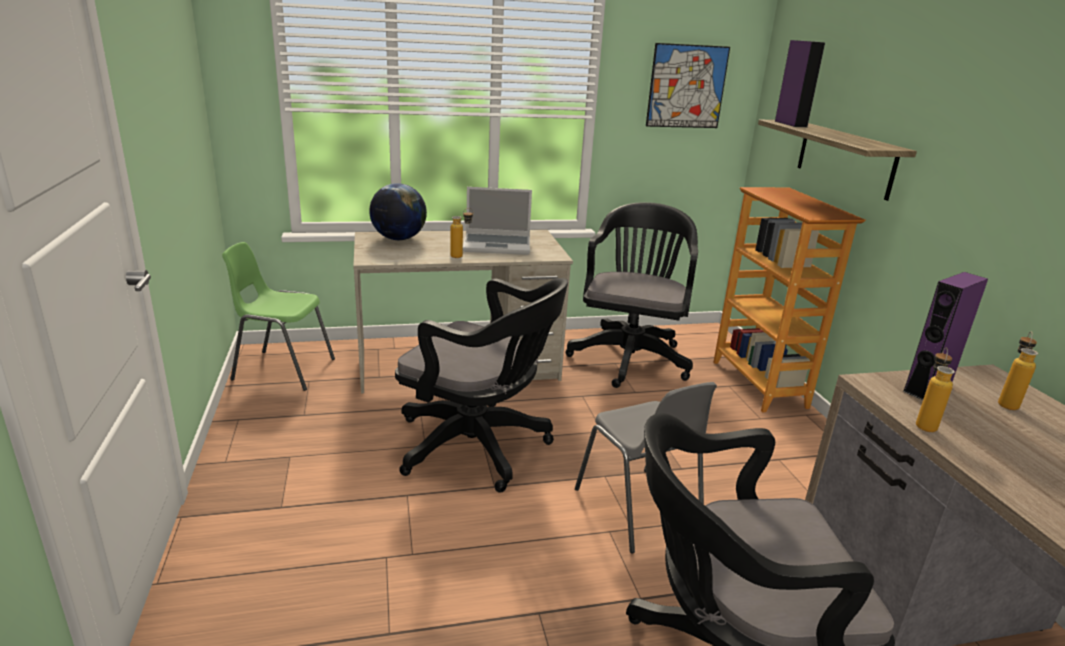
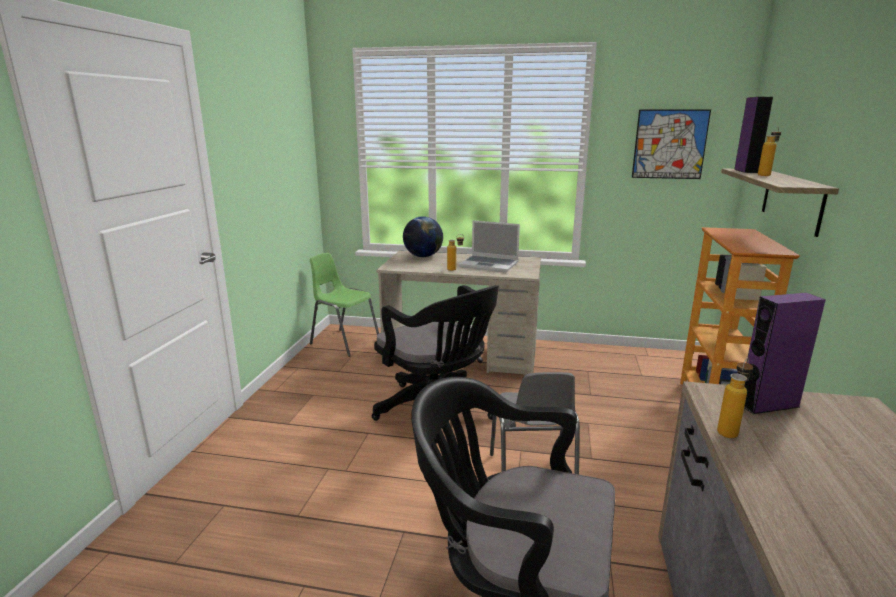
camera: 25 degrees right, 5 degrees down
(630, 357) = (604, 368): black office chair -> none
(1007, 402) = (852, 430): bottle -> bottle (765, 175)

